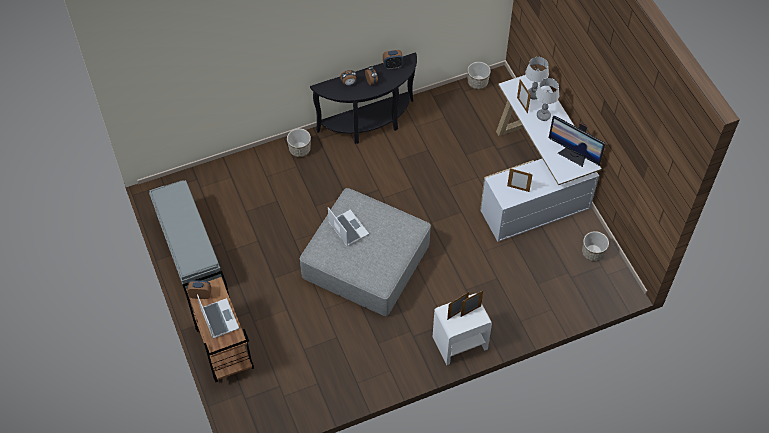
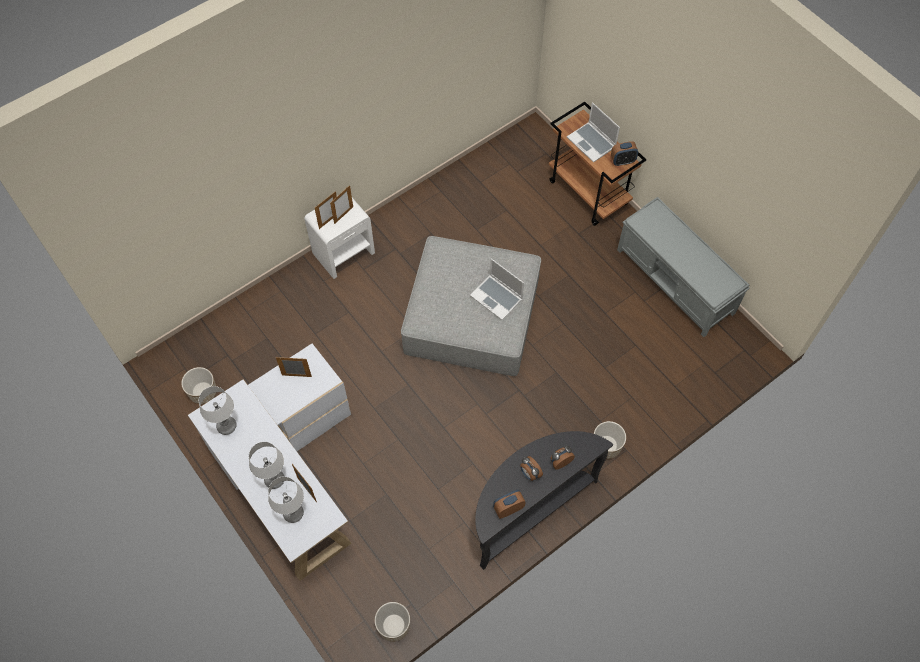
camera: 165 degrees right, 5 degrees up
(573, 155) = (226, 426): monitor -> table lamp

